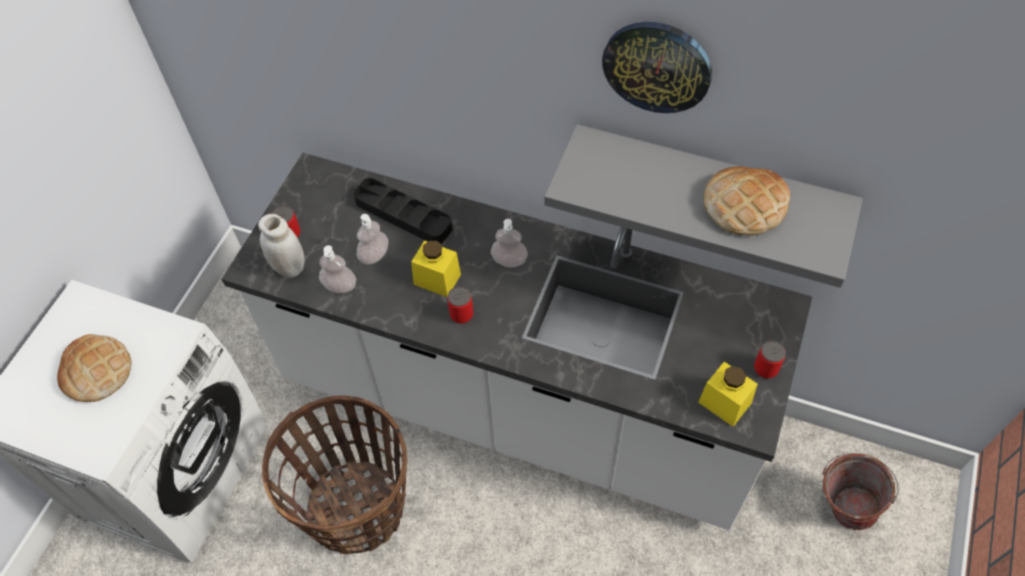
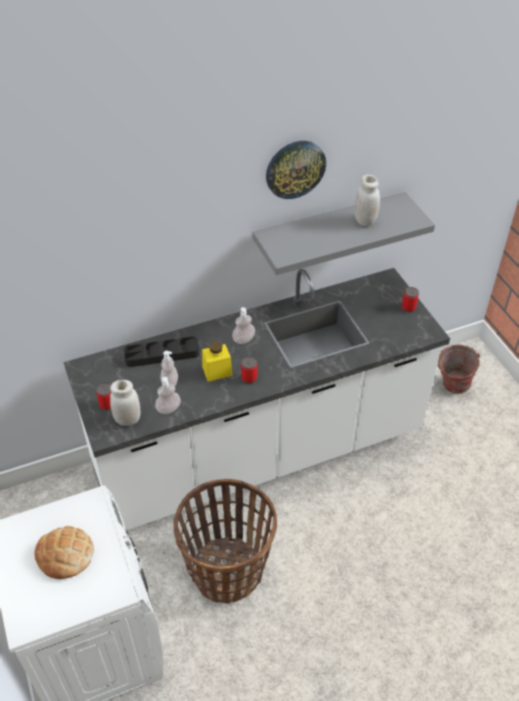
camera: 45 degrees left, 10 degrees down
(724, 403) = (408, 332): yellow jar -> none
(745, 205) = (365, 221): bread -> white jar

